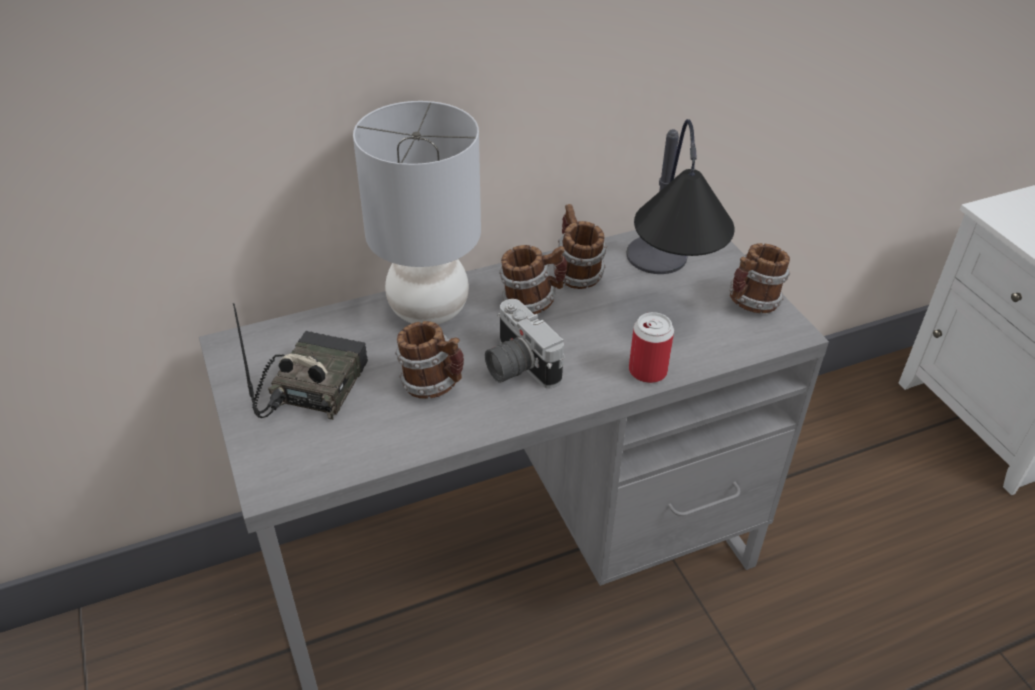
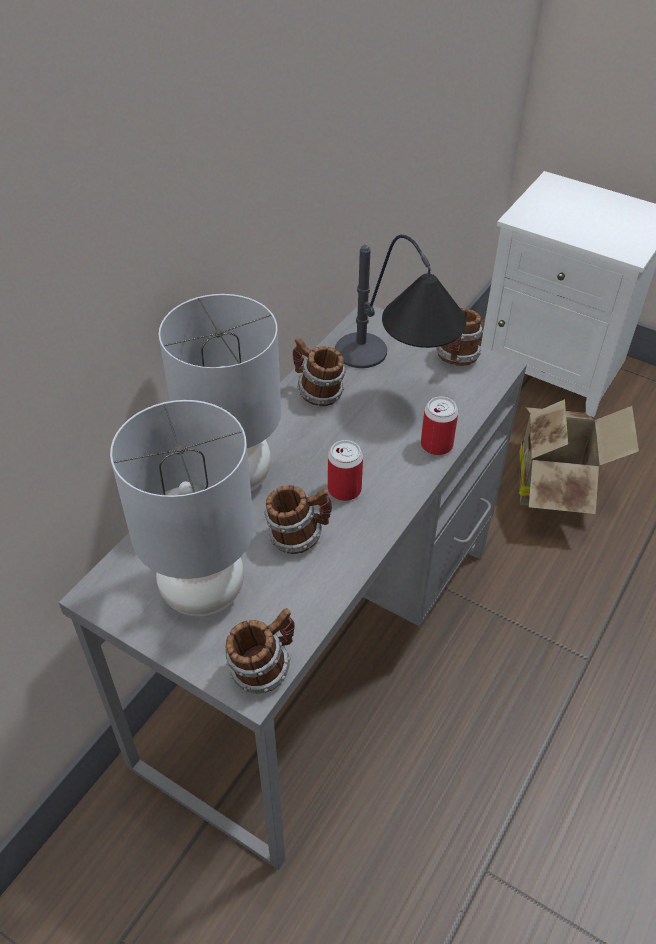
camera: 35 degrees left, 5 degrees up
(311, 386) = (204, 590): radio -> grey table lamp
(516, 366) = (344, 489): camera -> can
(532, 302) = (307, 432): mug -> mug (263, 668)
(902, 544) = (557, 485): none -> cardboard box

